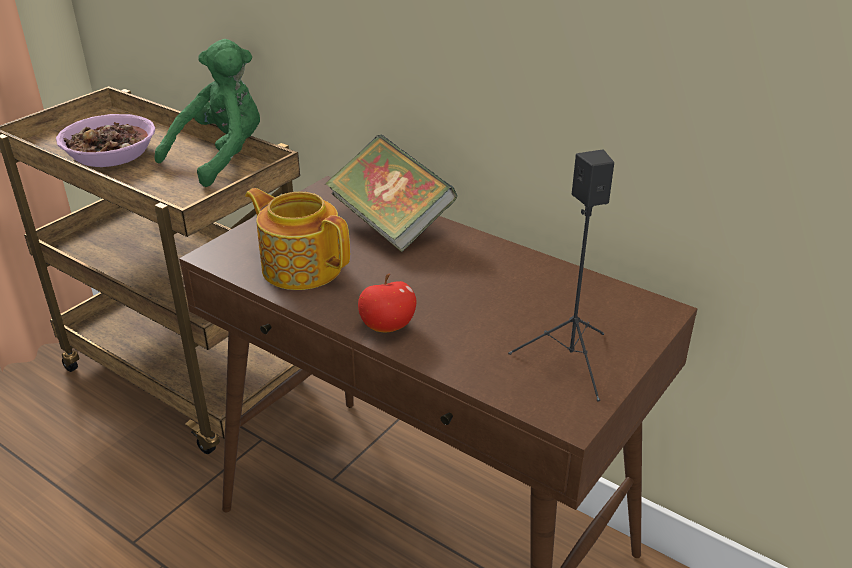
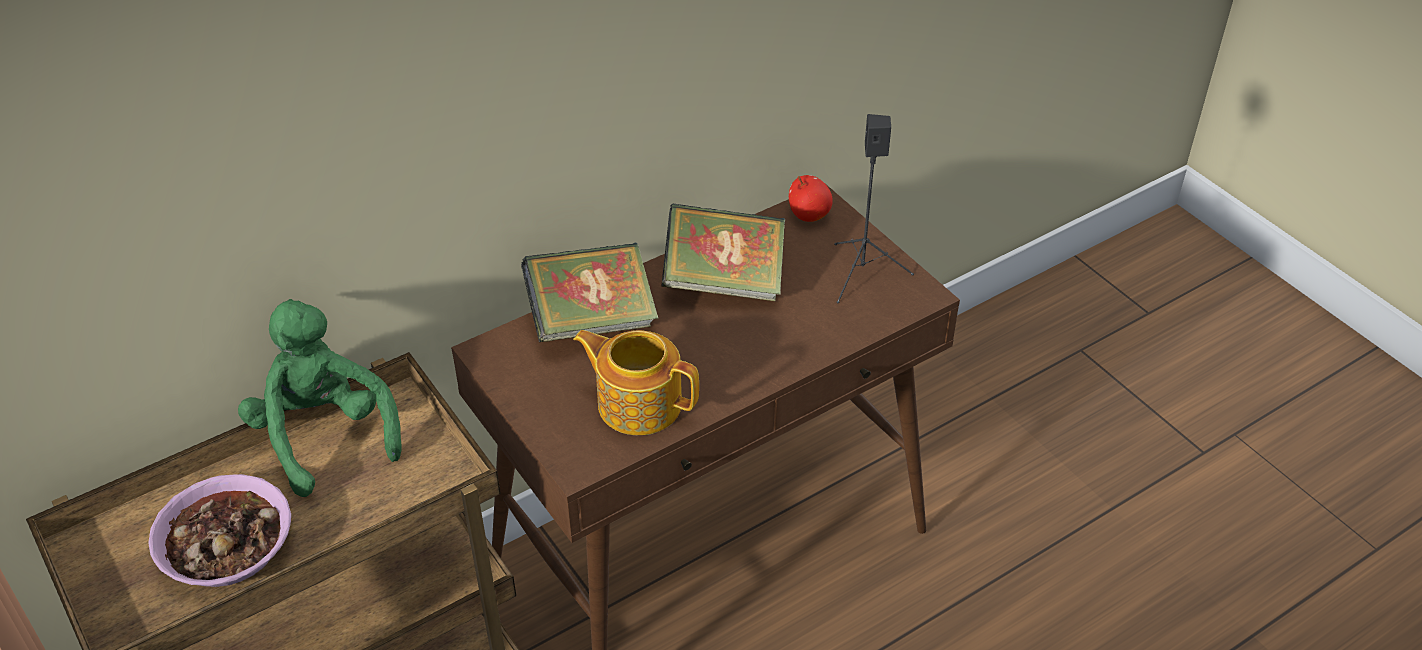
camera: 70 degrees left, 10 degrees up
(301, 266) = (638, 402): teapot -> teapot turned 60 degrees clockwise
(388, 327) = (768, 364): apple -> apple (809, 215)
(489, 277) = (724, 282): none -> book

